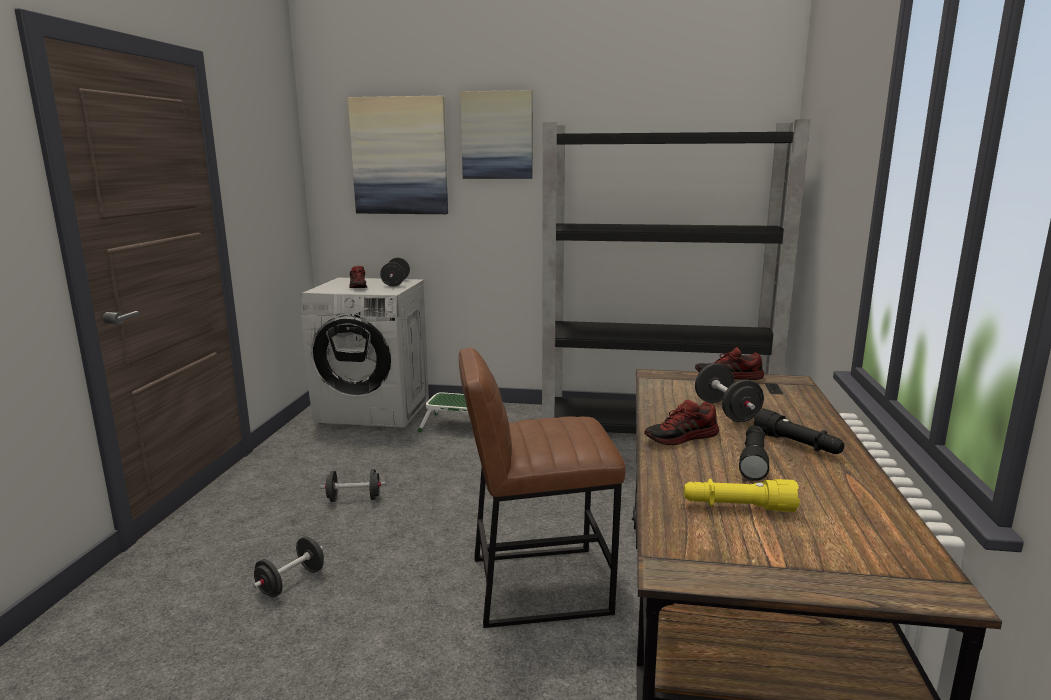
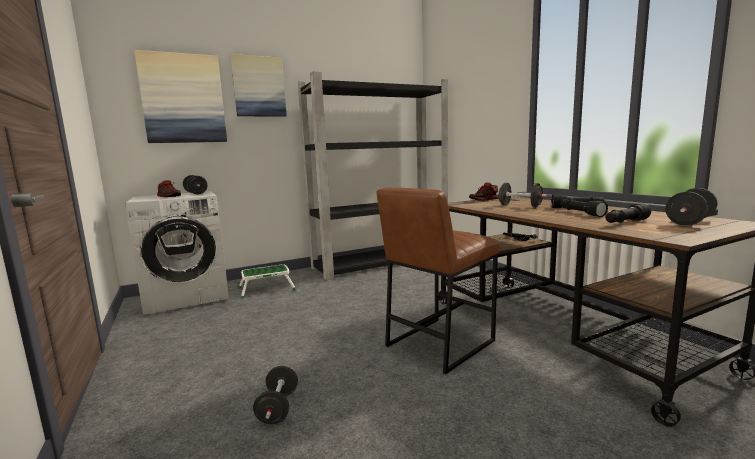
camera: 35 degrees left, 5 degrees down
(354, 499) = (250, 345): black dumbbell -> black dumbbell (689, 222)
(681, 438) = (533, 214): shoe -> none
(738, 507) = (625, 222): yellow flashlight -> black flashlight

